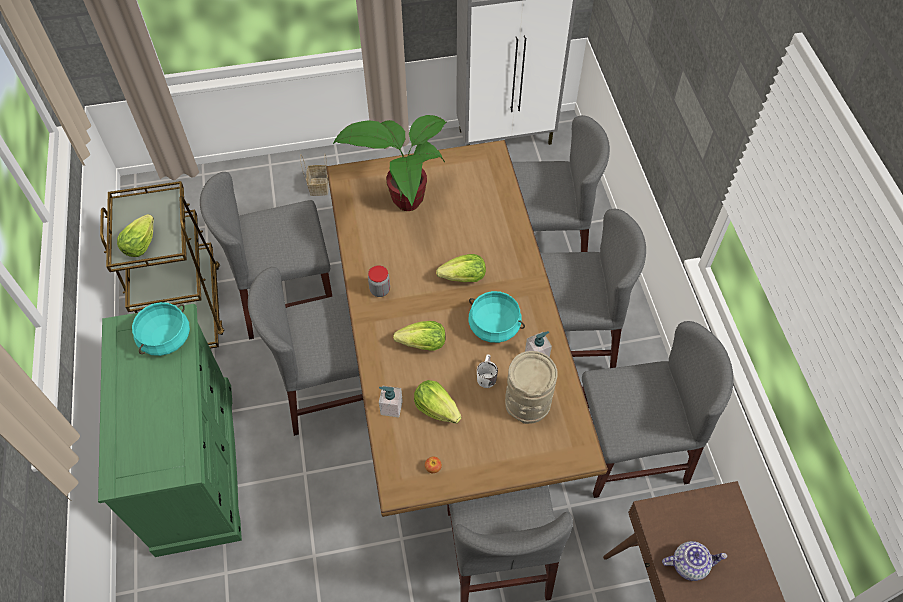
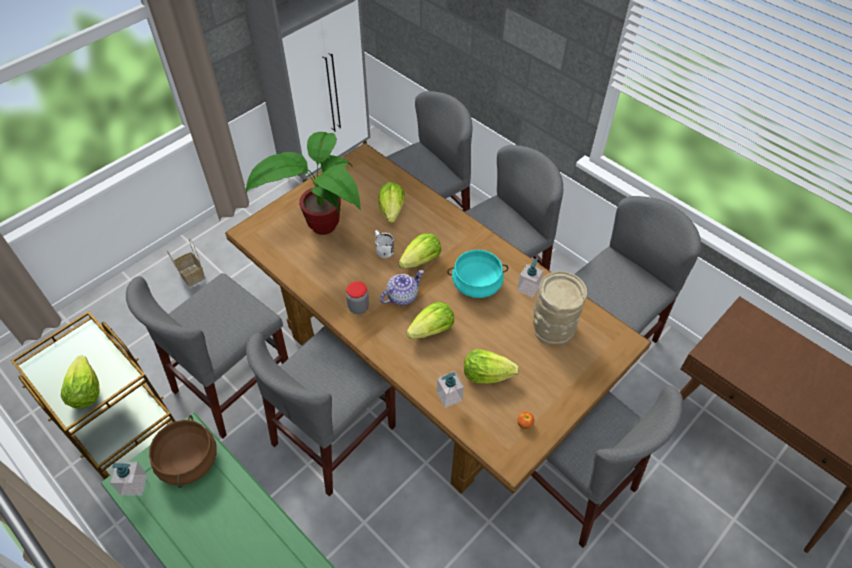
camera: 35 degrees left, 5 degrees down
(120, 333) = (134, 485): none -> soap dispenser
(165, 338) = (188, 460): turquoise cooking pot -> brown cooking pot
(475, 218) = (392, 211): none -> lettuce
(485, 375) = (502, 326): white mug -> white mug (381, 250)
(689, 564) = (763, 374): teapot -> teapot (402, 296)

